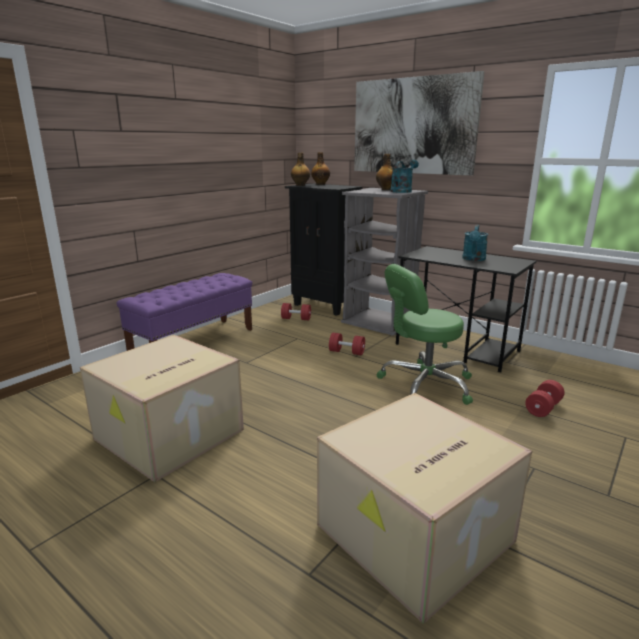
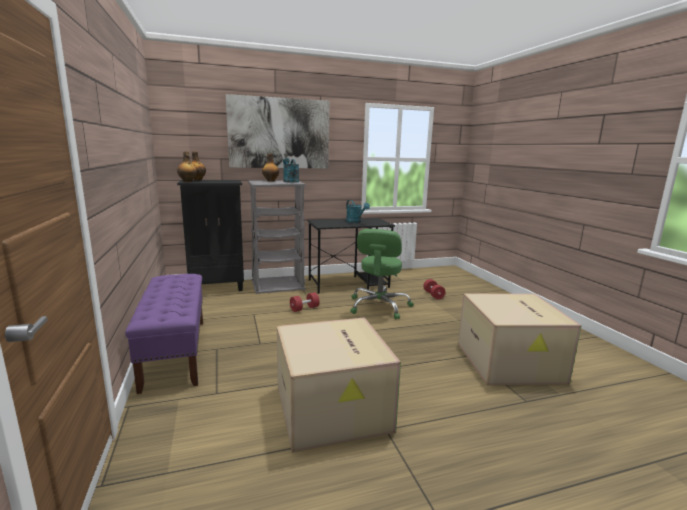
camera: 55 degrees left, 5 degrees down
(296, 319) = (218, 303): red dumbbell -> none

